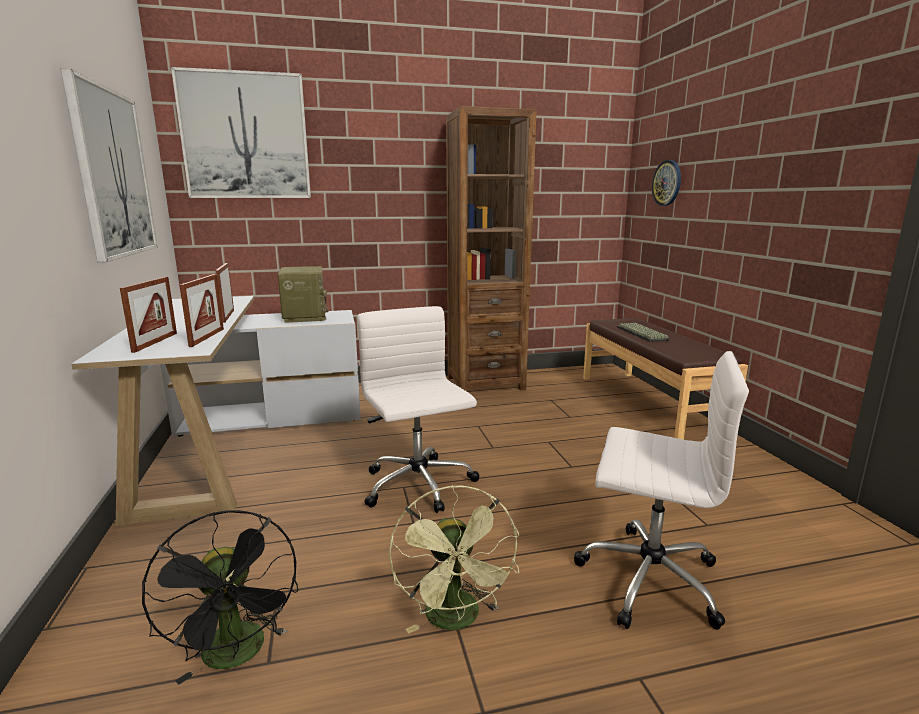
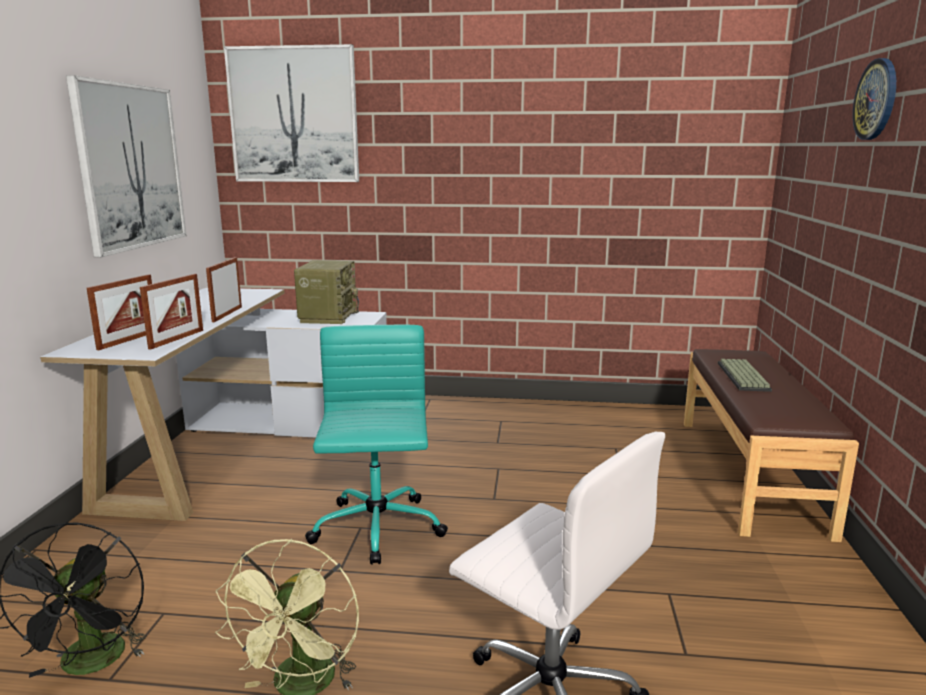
camera: 20 degrees right, 0 degrees up
(419, 486) = (377, 529): white office chair -> turquoise office chair
(485, 383) = (550, 414): brown bookcase -> none
(667, 183) = (808, 169): wall clock -> wall clock (876, 99)

